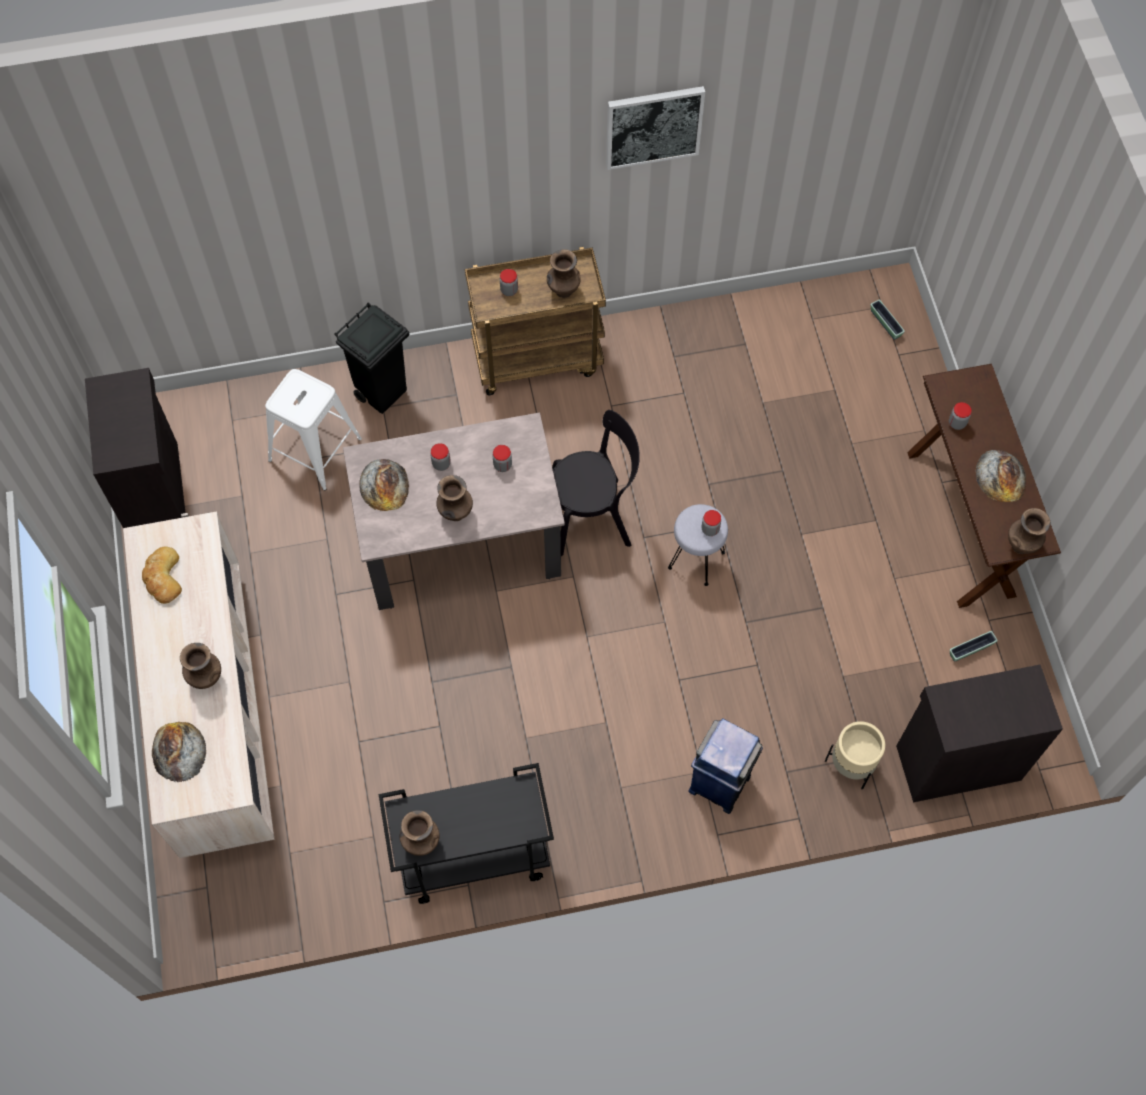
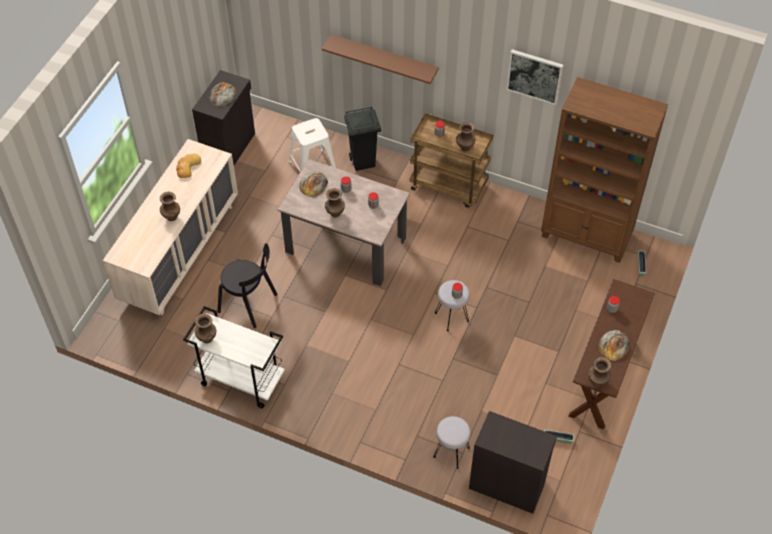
camera: 35 degrees right, 10 degrees down
(178, 751) = (136, 238): bread -> bread (222, 95)
(372, 218) = (384, 59): none -> brown shelf
(472, 857) = (240, 380): black cart -> white cart
(593, 516) = (417, 269): black chair -> black chair (250, 304)
(720, 782) = (380, 420): blue trash can -> none
(783, 322) = (587, 236): none -> brown bookcase
(851, 765) = (451, 452): beige planter -> grey stool

